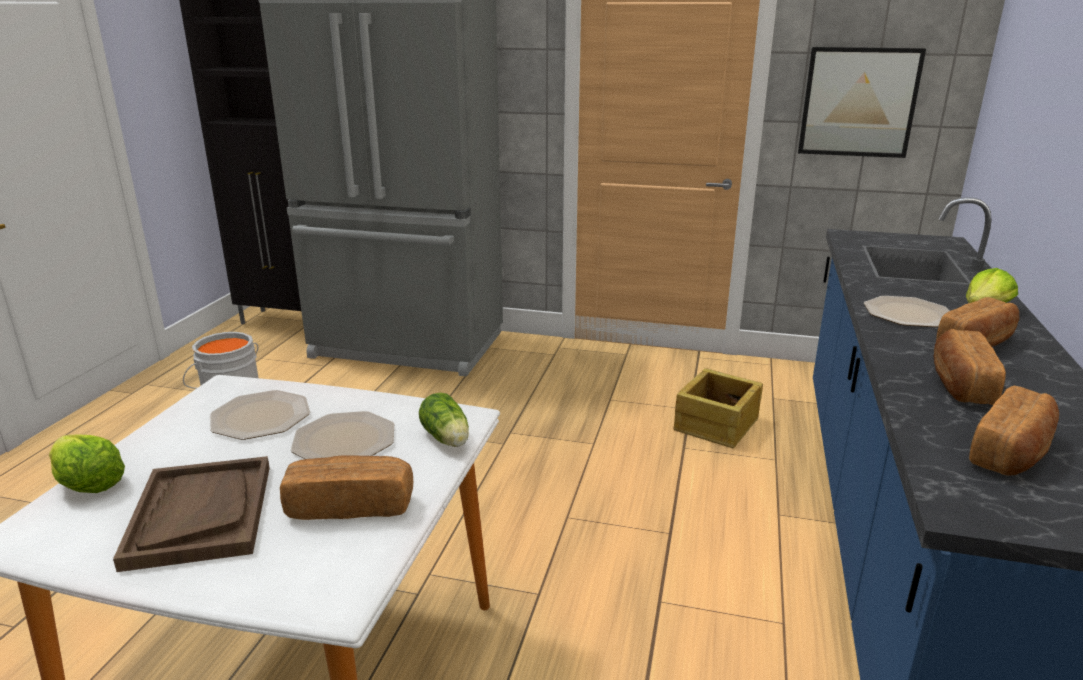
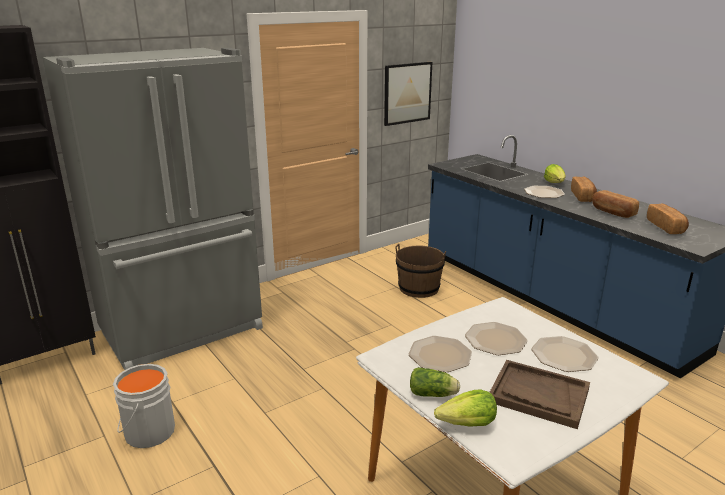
camera: 50 degrees left, 0 degrees up
(350, 505) = (564, 355): bread -> plate
(447, 439) = (522, 316): lettuce -> lettuce (434, 394)
(715, 424) = (418, 288): crate -> brown bucket

